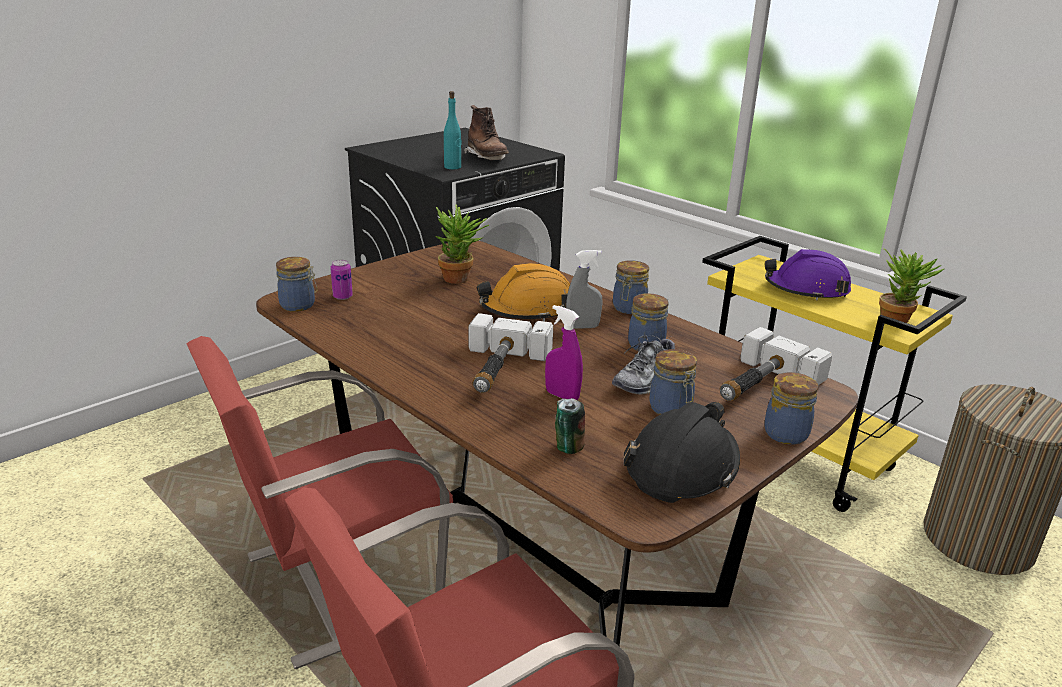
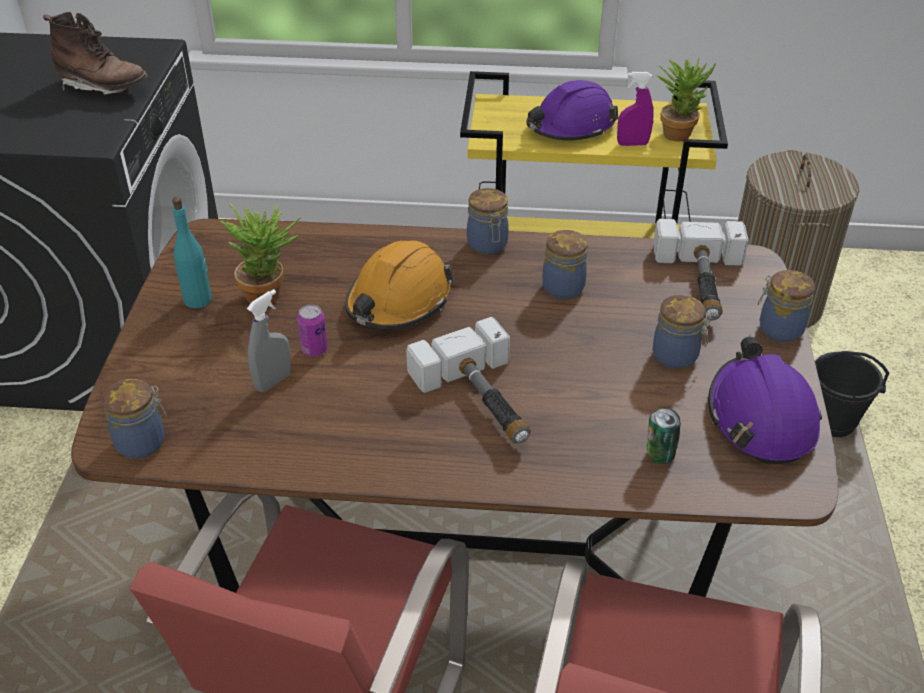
camera: 40 degrees left, 15 degrees up
(342, 296) = (174, 397): can -> can (314, 349)
(453, 167) = (86, 124): turquoise bottle -> turquoise bottle (198, 299)
(562, 396) = (578, 398): purple spray bottle -> purple spray bottle (632, 144)
(582, 327) = (480, 295): grey spray bottle -> grey spray bottle (273, 381)
(645, 379) = (615, 333): shoe -> none
(682, 468) = (761, 417): black hard hat -> purple hard hat
(941, 649) = (831, 421): none -> black bucket

